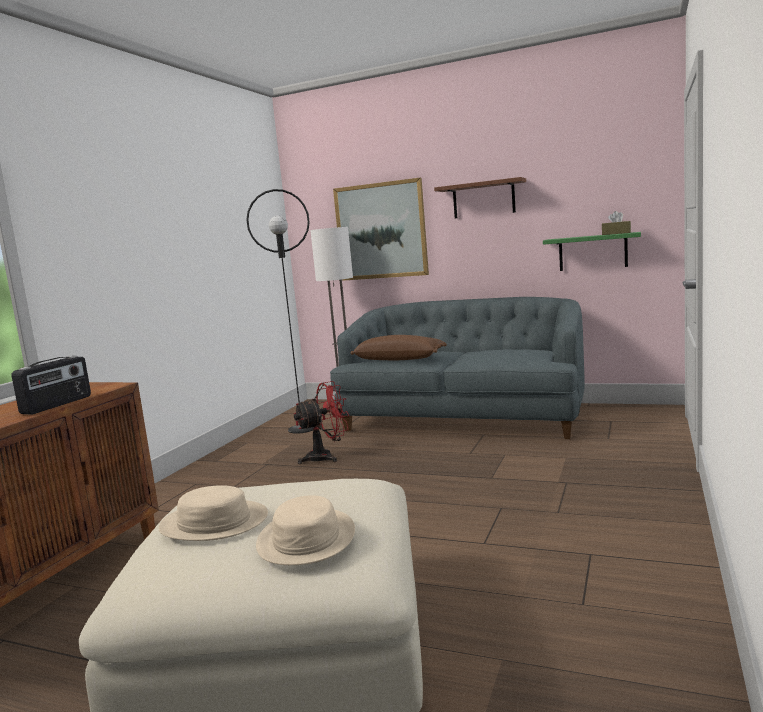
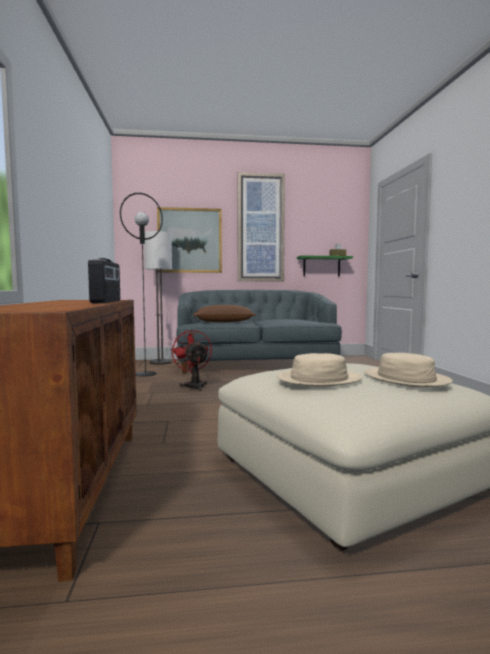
camera: 30 degrees left, 5 degrees down
(326, 457) = (193, 385): red fan -> red fan turned 60 degrees counterclockwise
(483, 199) = (260, 228): brown shelf -> picture

